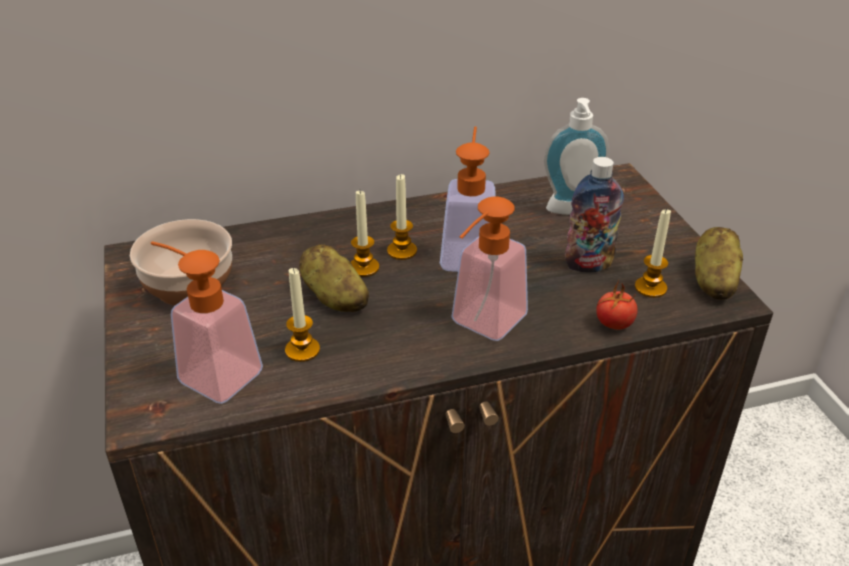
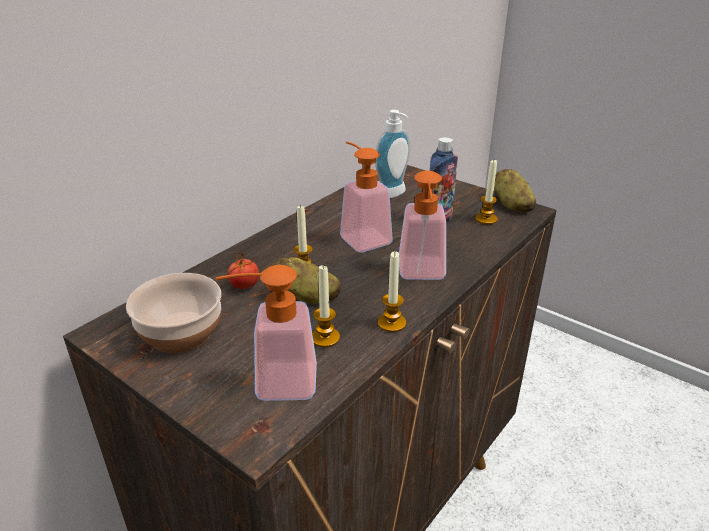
camera: 35 degrees left, 5 degrees down
(402, 251) = (317, 252): candle -> candle (391, 323)
(613, 324) = (491, 245): tomato -> tomato (244, 286)

